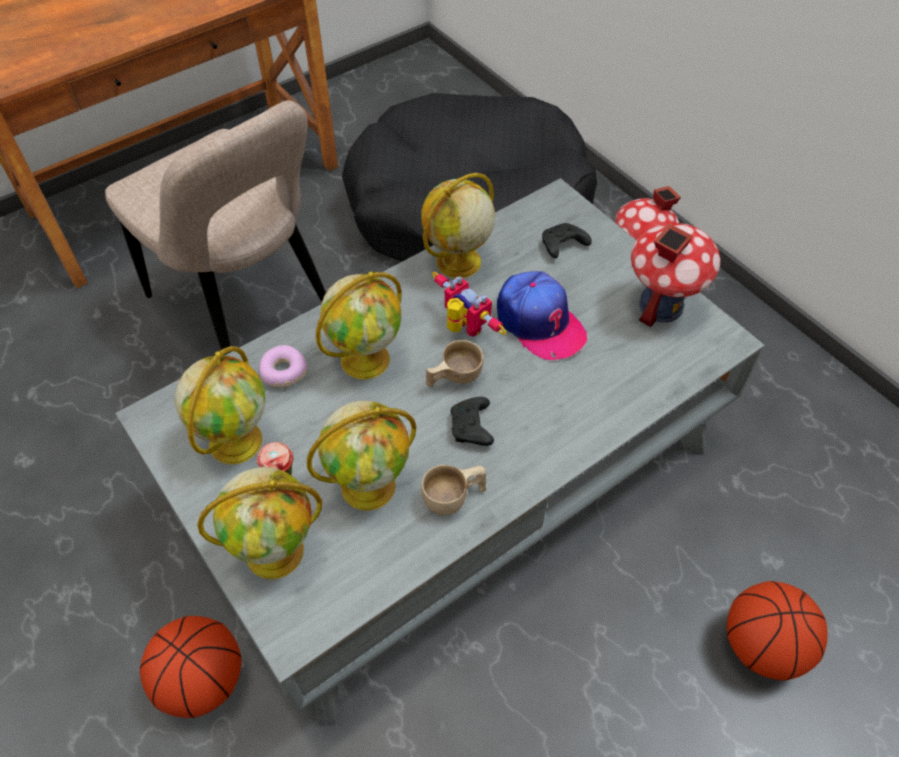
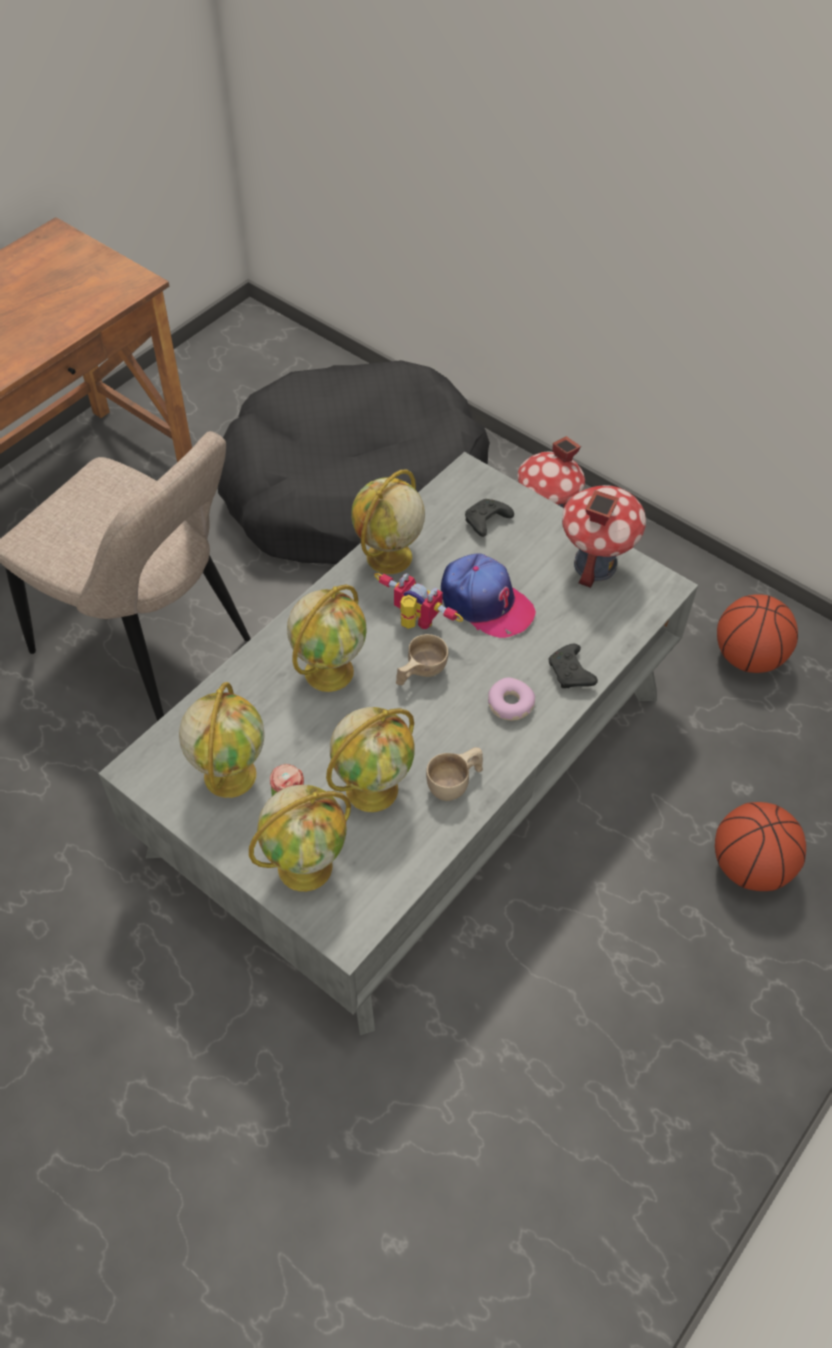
camera: 15 degrees left, 0 degrees up
(203, 680) = (232, 1022): basketball -> basketball (748, 657)
(283, 372) = (252, 699): donut -> donut (510, 704)
(472, 428) = (452, 716): black game controller -> black game controller (571, 674)

